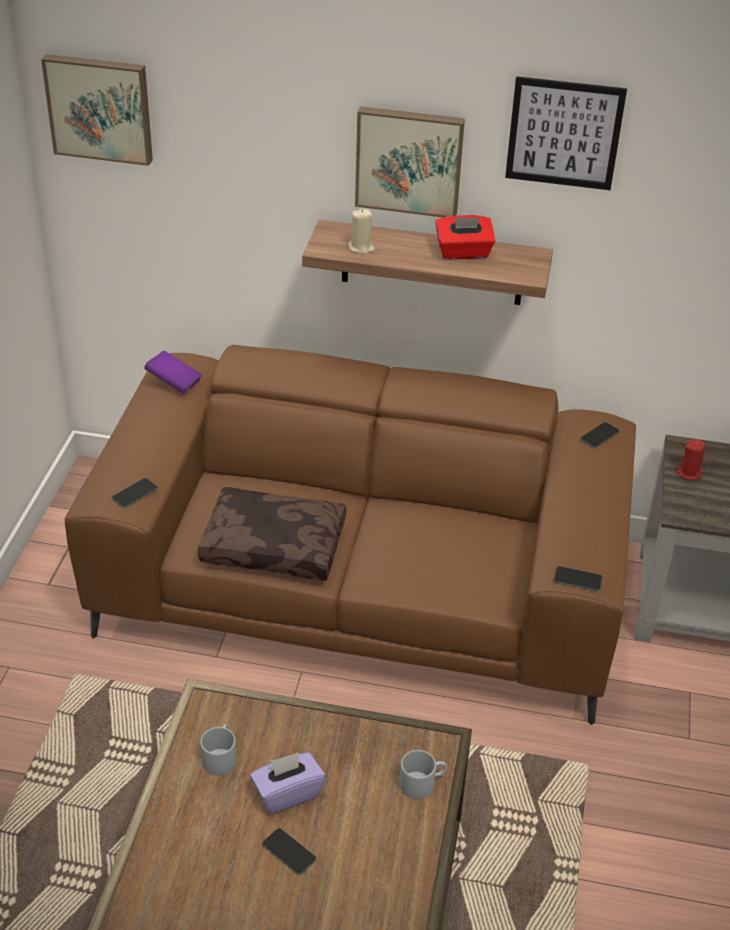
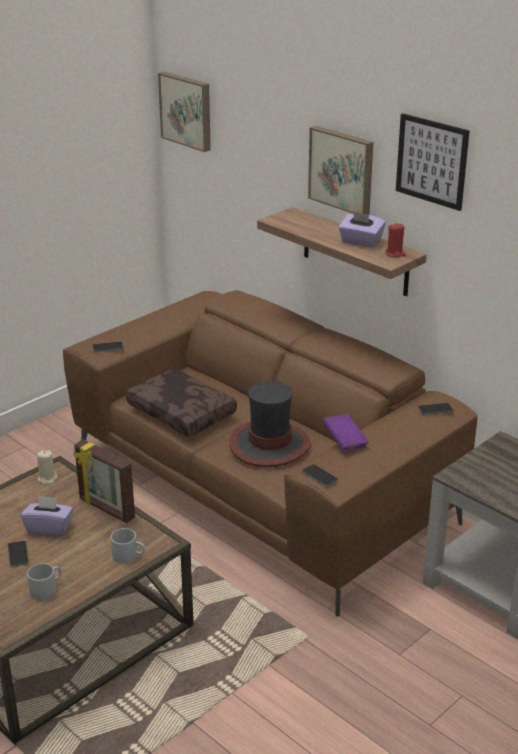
camera: 35 degrees right, 10 degrees down
(174, 383) = (192, 304): purple book -> purple book (345, 442)
(220, 756) = (35, 496): grey mug -> grey mug (46, 589)
(329, 731) = (106, 509): none -> picture frame
(361, 248) = (298, 224): beige candle -> beige candle (47, 478)
(424, 550) = (269, 445): none -> hat
(463, 253) = (360, 241): red tissue box -> purple tissue box
(689, 473) = (490, 456): red candle -> red candle (395, 254)

